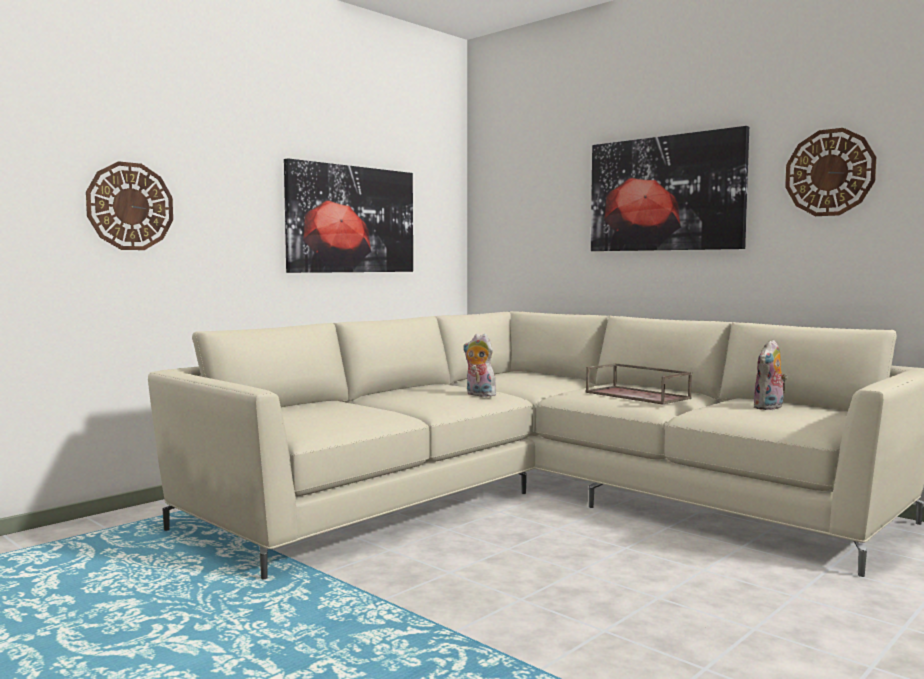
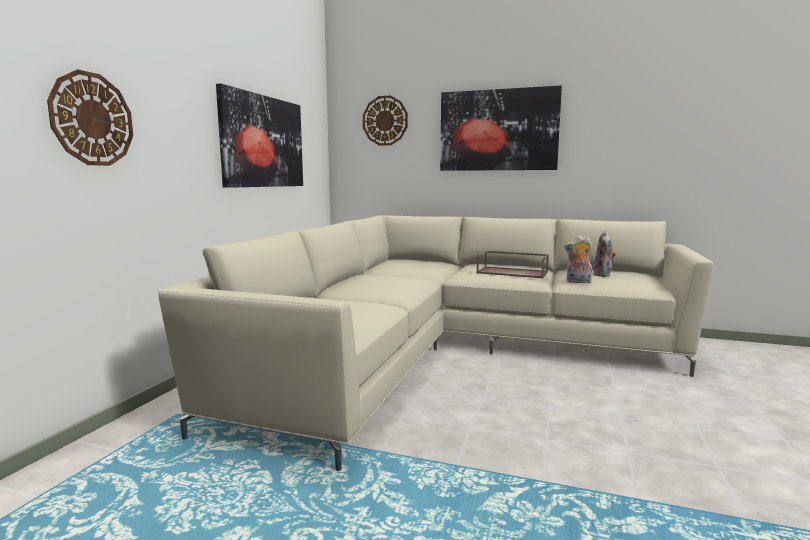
camera: 25 degrees left, 5 degrees up
(478, 395) = (410, 281): plush toy -> plush toy (578, 282)
(829, 172) = (616, 120): wall clock -> wall clock (385, 121)

